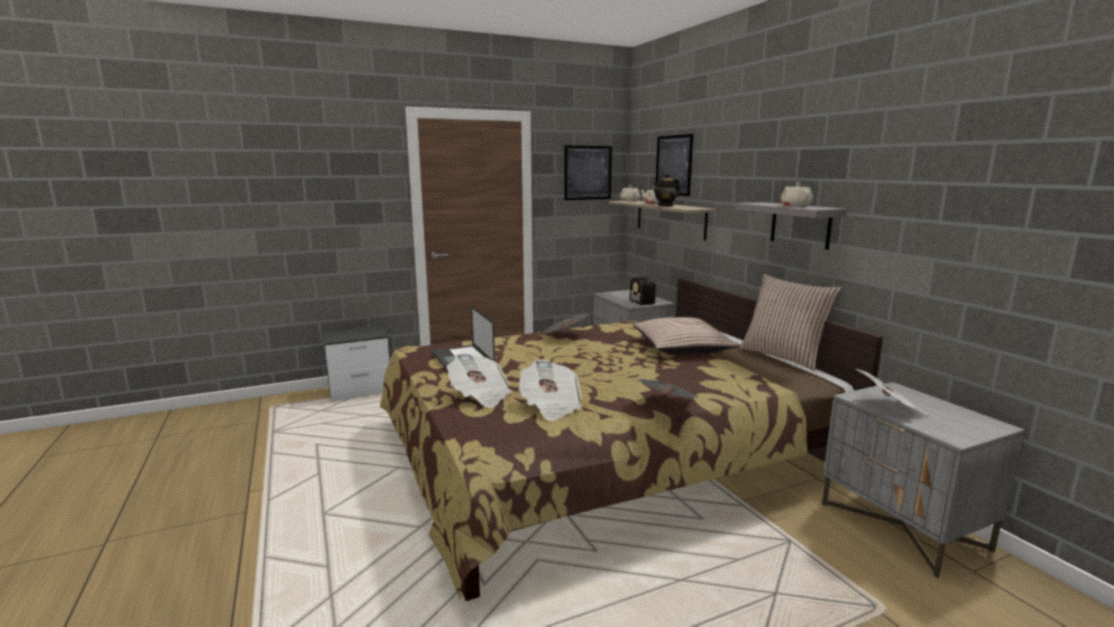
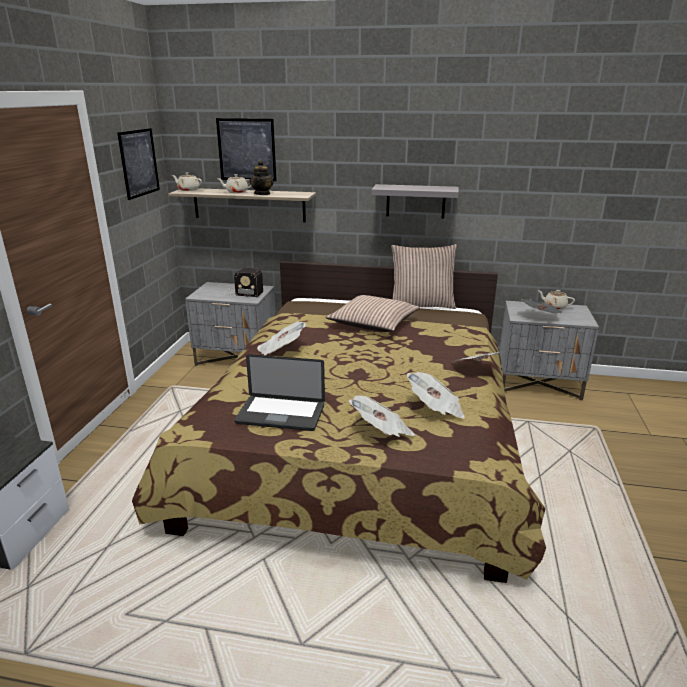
camera: 55 degrees left, 10 degrees up
(795, 206) = (425, 188): beige teapot -> beige teapot (554, 307)

